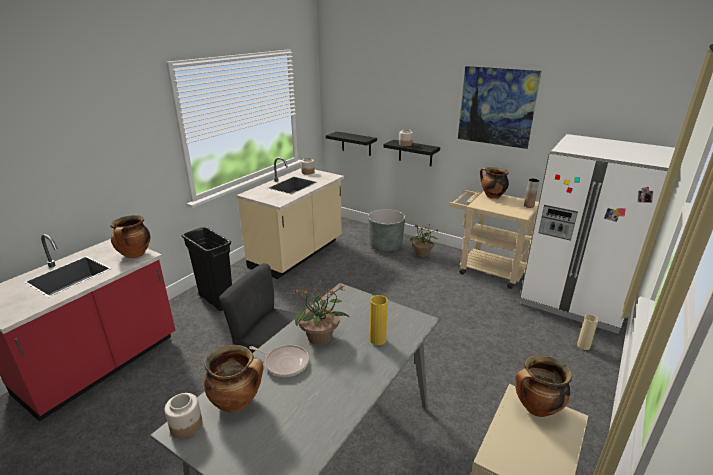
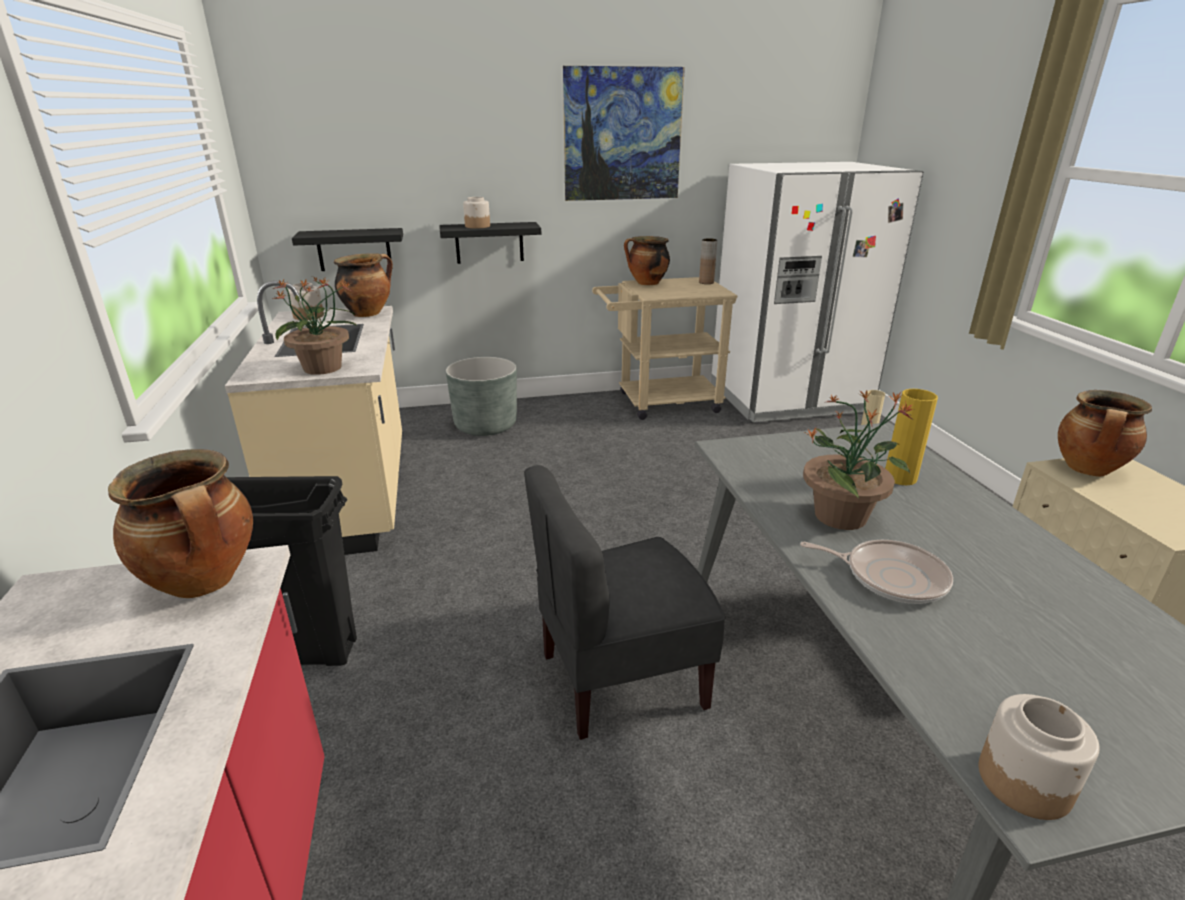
camera: 45 degrees left, 0 degrees up
(237, 402) = (980, 676): cooking pot -> cooking pot (368, 313)
(285, 363) = (890, 576): frying pan -> frying pan turned 45 degrees clockwise
(422, 254) = (556, 416): potted plant -> potted plant (324, 368)

